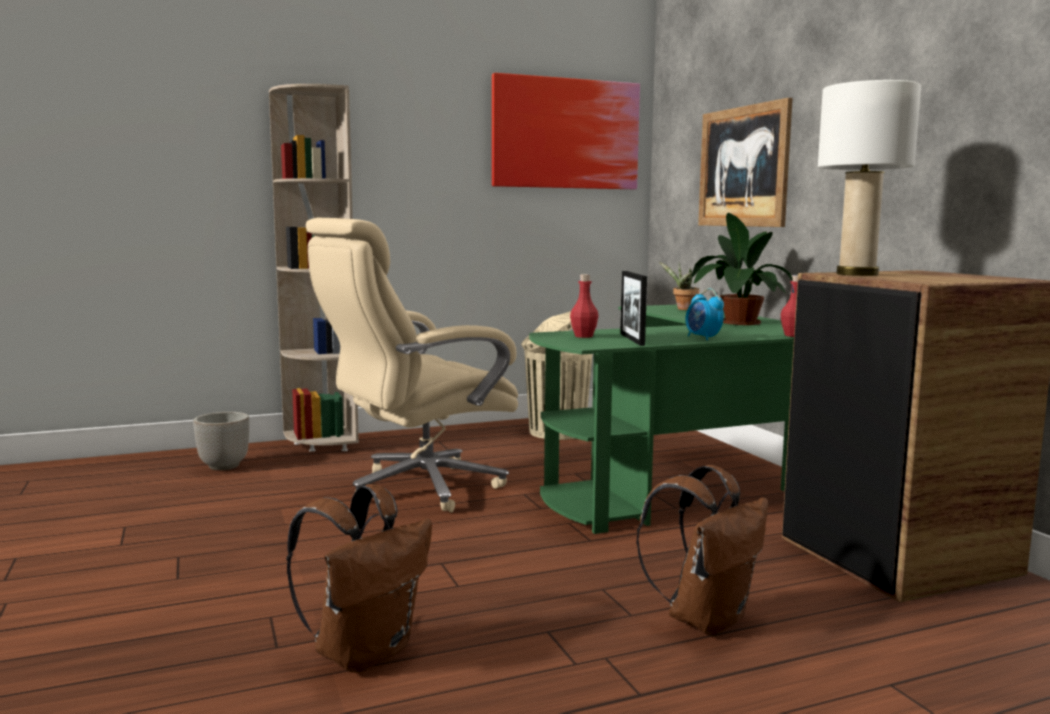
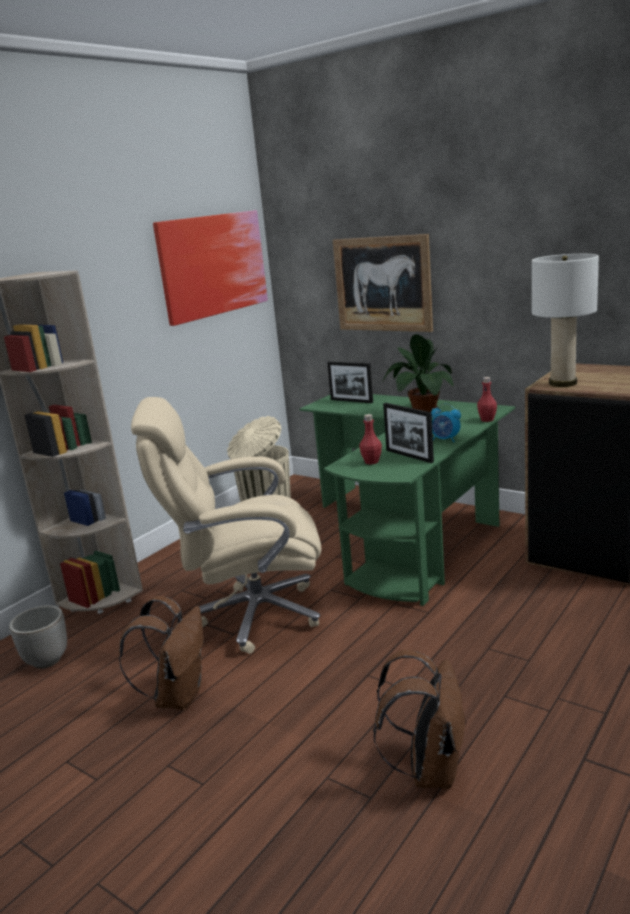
camera: 30 degrees left, 10 degrees up
(418, 490) = (251, 617): beige office chair -> beige office chair turned 60 degrees clockwise
(682, 309) = (351, 401): potted plant -> picture frame
(705, 618) = (566, 643): brown backpack -> brown backpack (178, 695)

